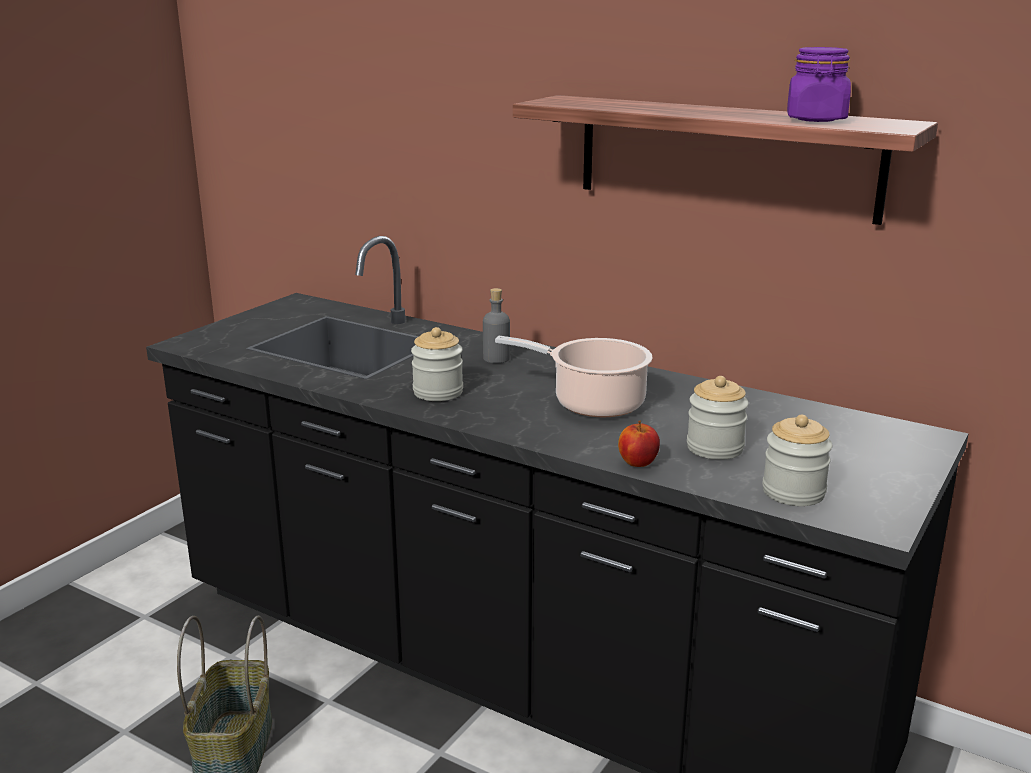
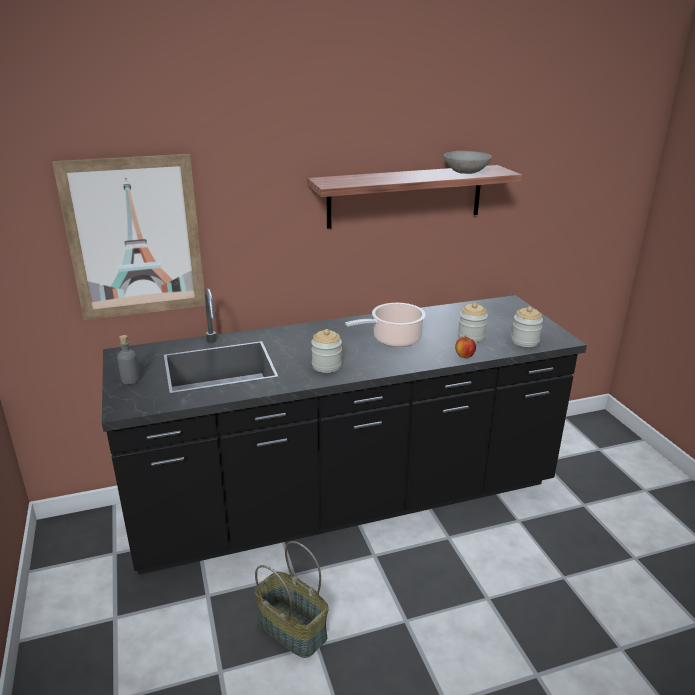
camera: 50 degrees left, 5 degrees up
(340, 149) = (135, 238): none -> picture
(496, 358) = (308, 338): grey bottle -> grey bottle (130, 380)
(816, 119) = (465, 172): purple jar -> grey bowl

